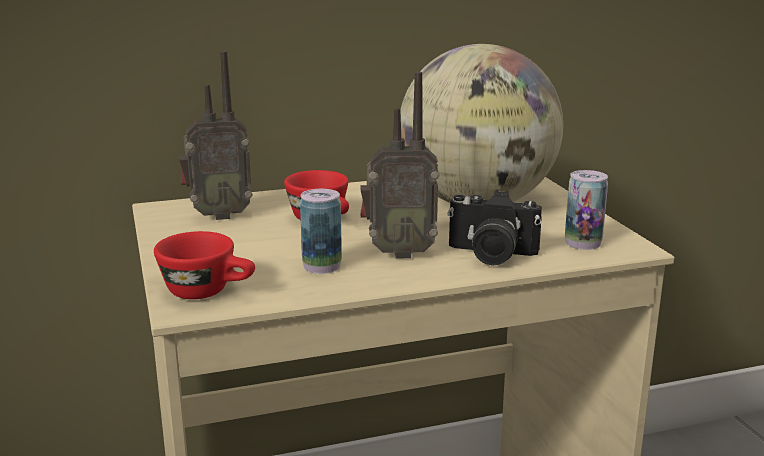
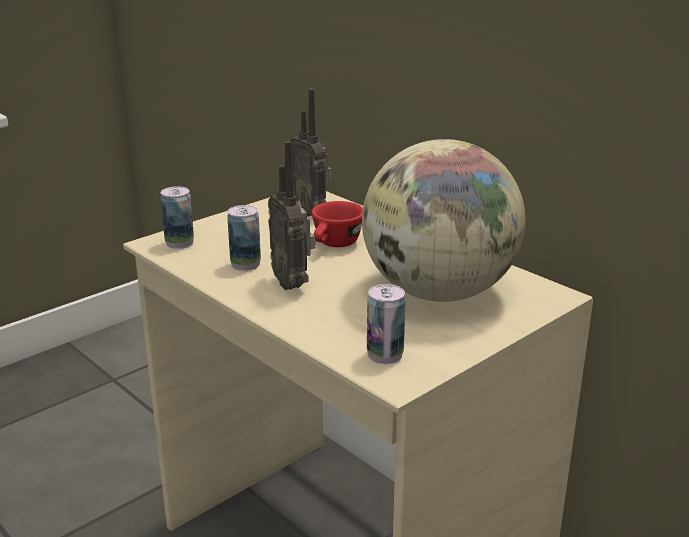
camera: 65 degrees right, 5 degrees up
(209, 291) = (179, 243): red cup -> can
(490, 255) = (319, 318): camera -> none

